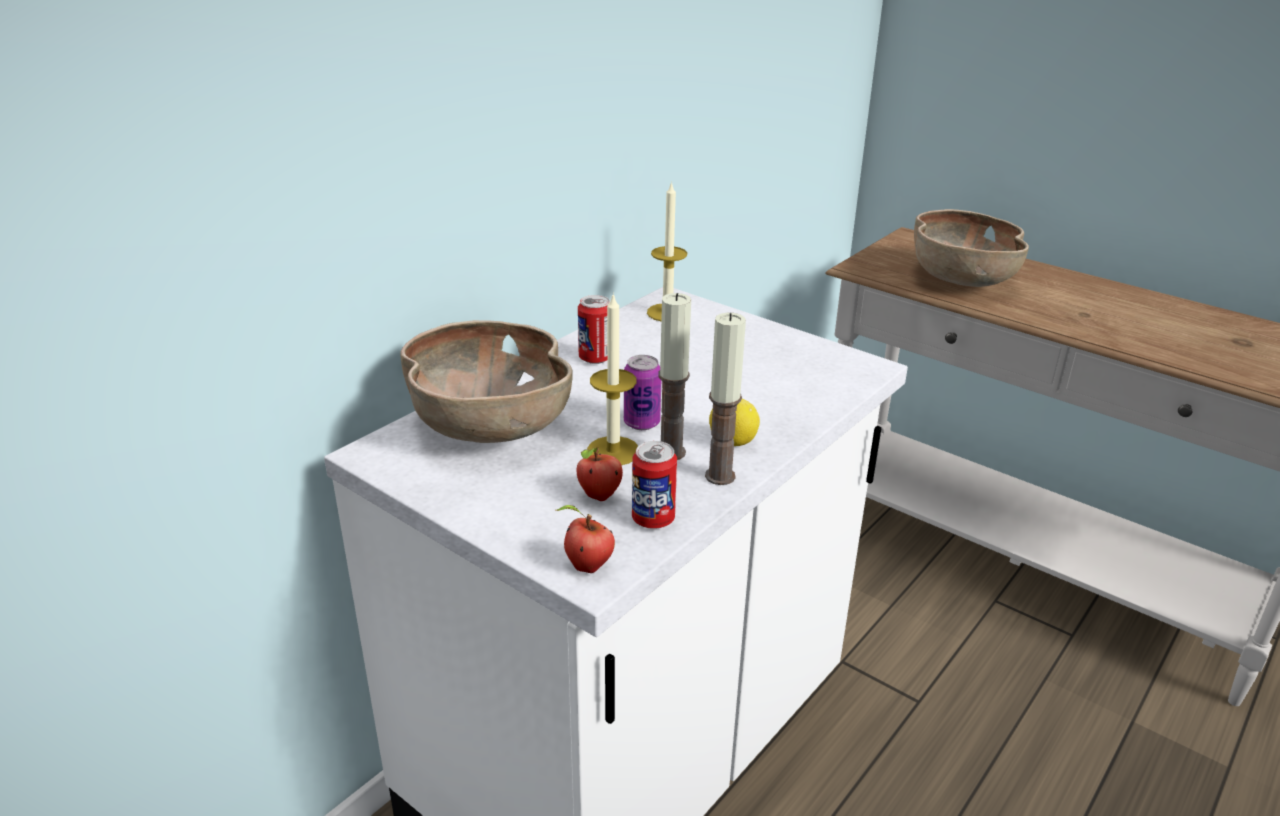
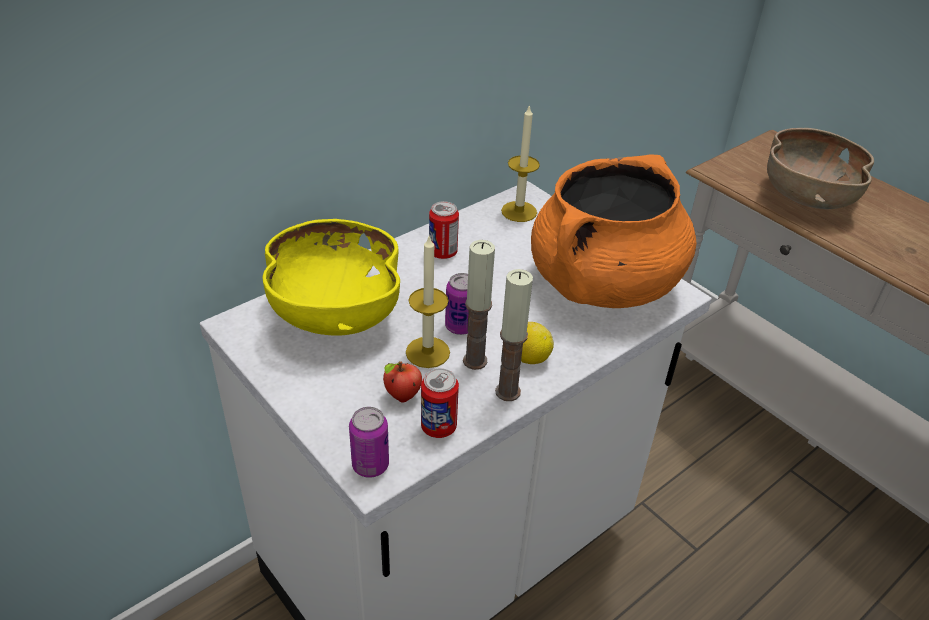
camera: 10 degrees right, 10 degrees up
(489, 426) = (335, 312): brown bowl -> yellow bowl
(586, 567) = (370, 465): apple -> can
(787, 367) = (603, 284): none -> orange cooking pot

